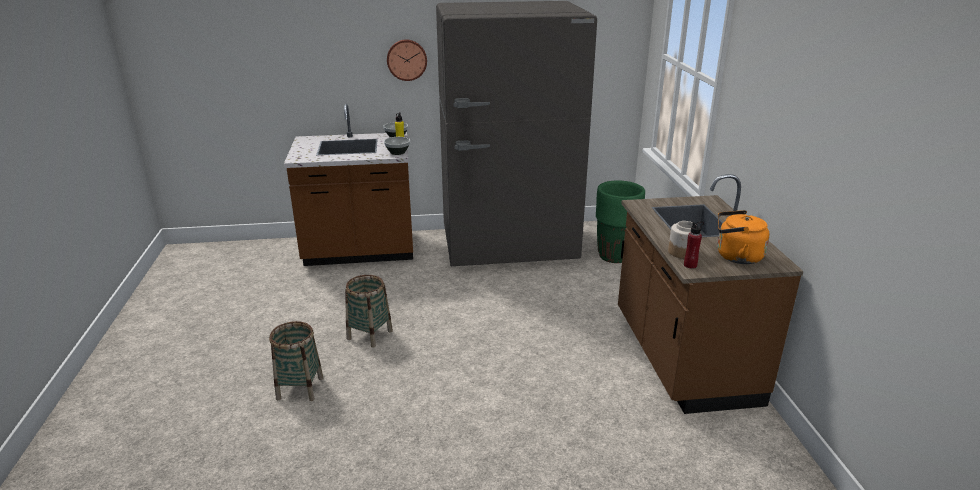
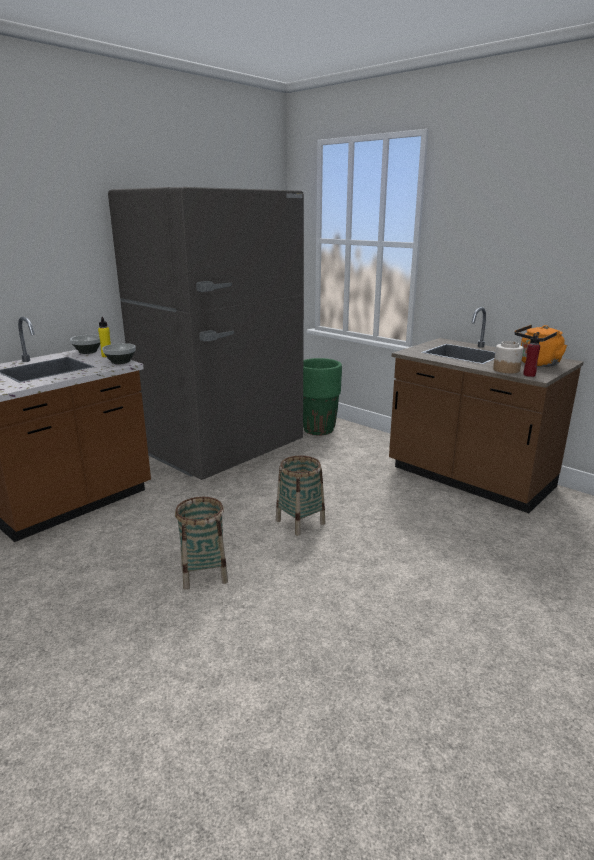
camera: 40 degrees left, 5 degrees down
(300, 388) = (206, 665): basket -> basket (300, 522)
(406, 59) = (80, 258): wall clock -> none

